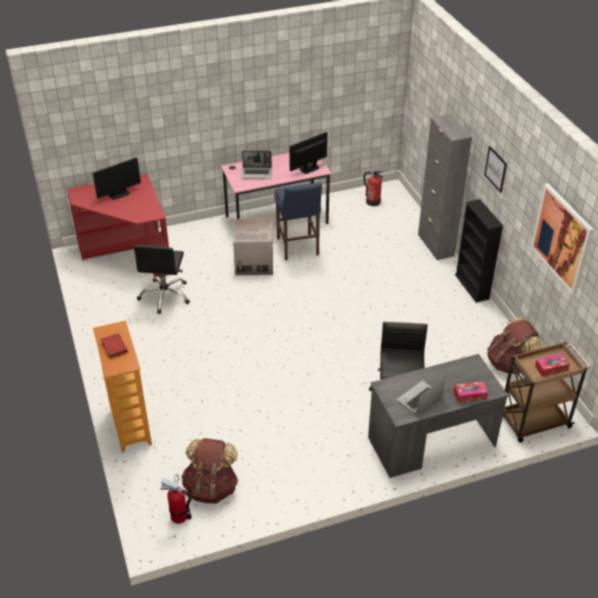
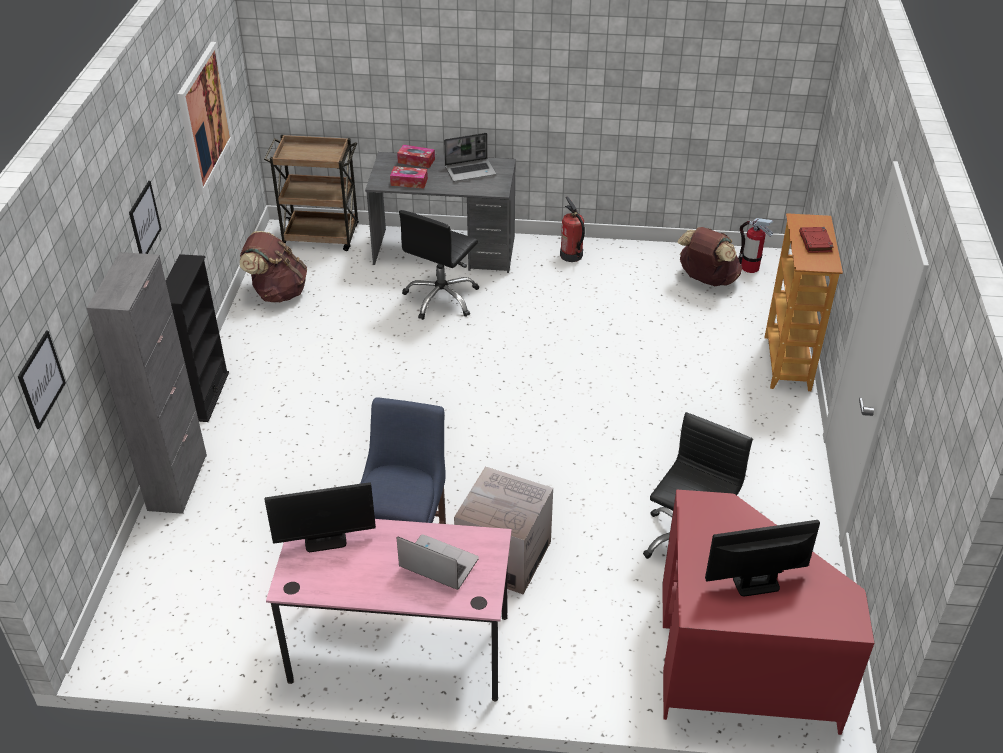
camera: 155 degrees left, 0 degrees up
(373, 201) = (180, 624): fire extinguisher -> fire extinguisher (571, 255)
(431, 93) = (41, 379): none -> picture
(551, 368) = (311, 150): tissue box -> tissue box (409, 182)

